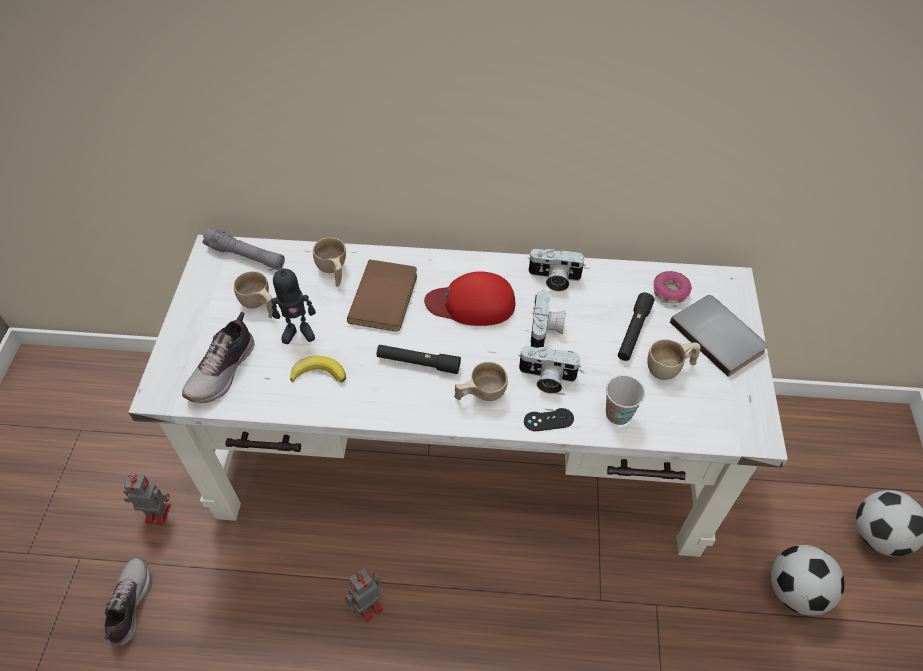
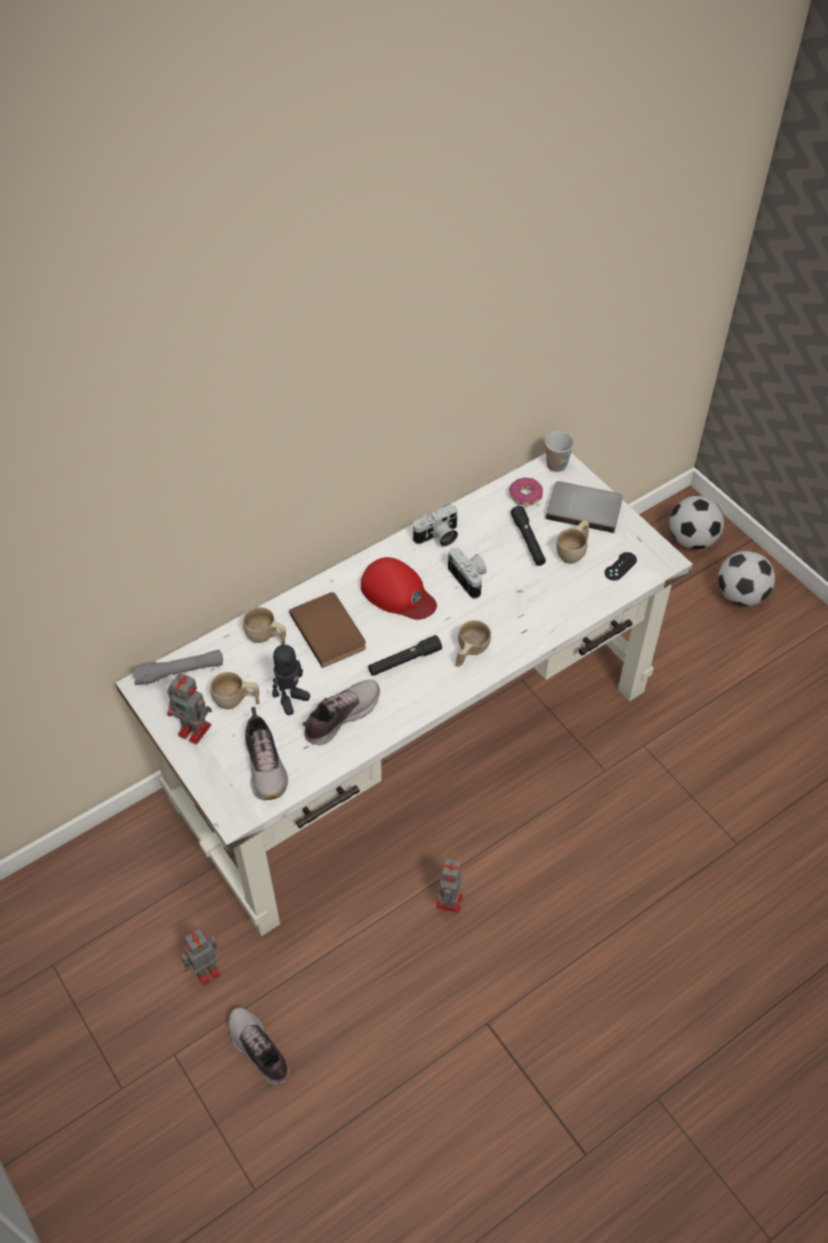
camera: 40 degrees left, 0 degrees up
(207, 307) = (196, 730): none -> toy robot
(319, 372) = (340, 716): banana -> shoe
(471, 303) = (398, 593): red cap -> red cap turned 105 degrees counterclockwise
(546, 378) = (502, 612): camera -> none
(548, 420) = (530, 638): black game controller -> black game controller (620, 566)
(618, 414) = (570, 604): cup -> cup (556, 465)
(795, 591) = (720, 670): football -> football (691, 540)

